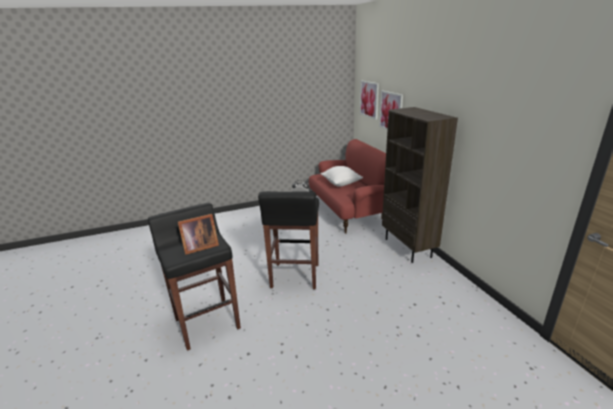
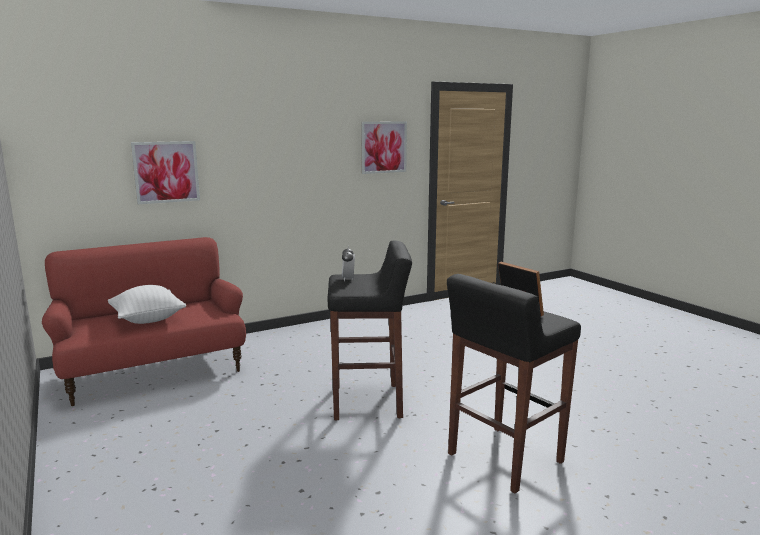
camera: 100 degrees left, 10 degrees down
(369, 99) = (84, 165): picture -> picture (383, 147)
(408, 248) = (291, 334): brown bookcase -> none

